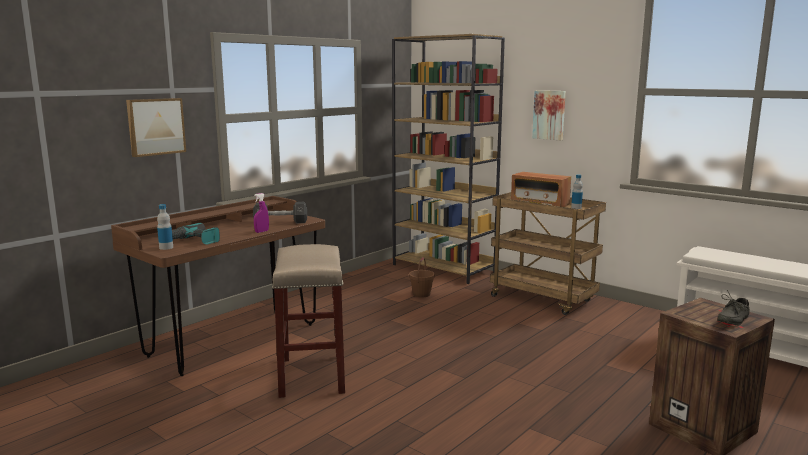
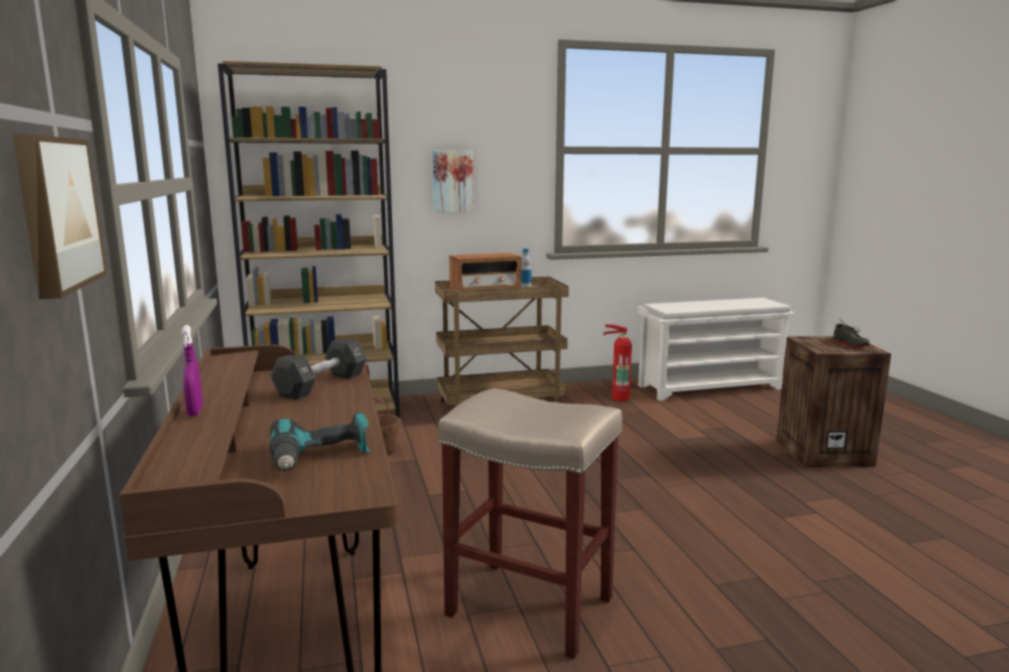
camera: 55 degrees left, 0 degrees up
(166, 247) = (321, 488): bottle -> none
(261, 231) = (357, 404): purple spray bottle -> purple spray bottle (195, 411)
(644, 326) = (619, 397): none -> fire extinguisher

